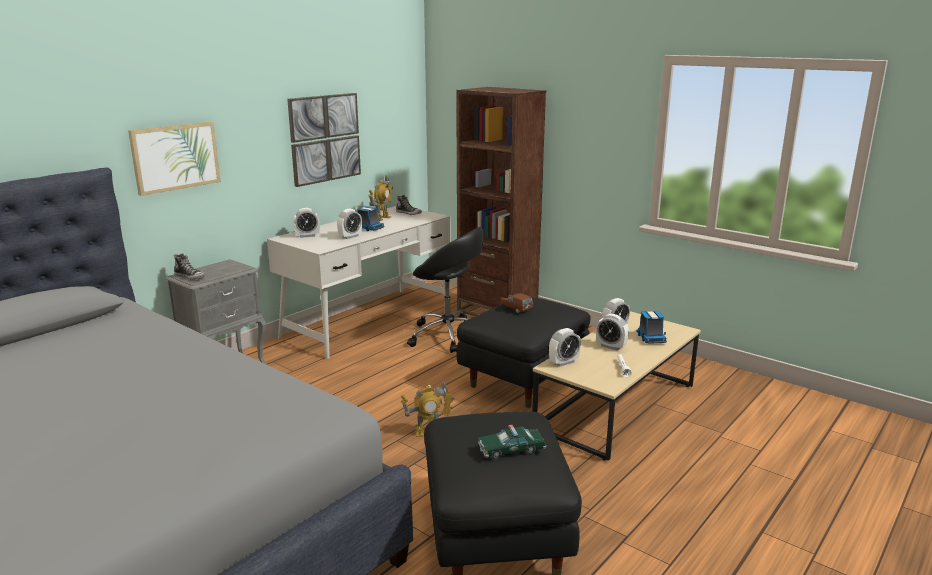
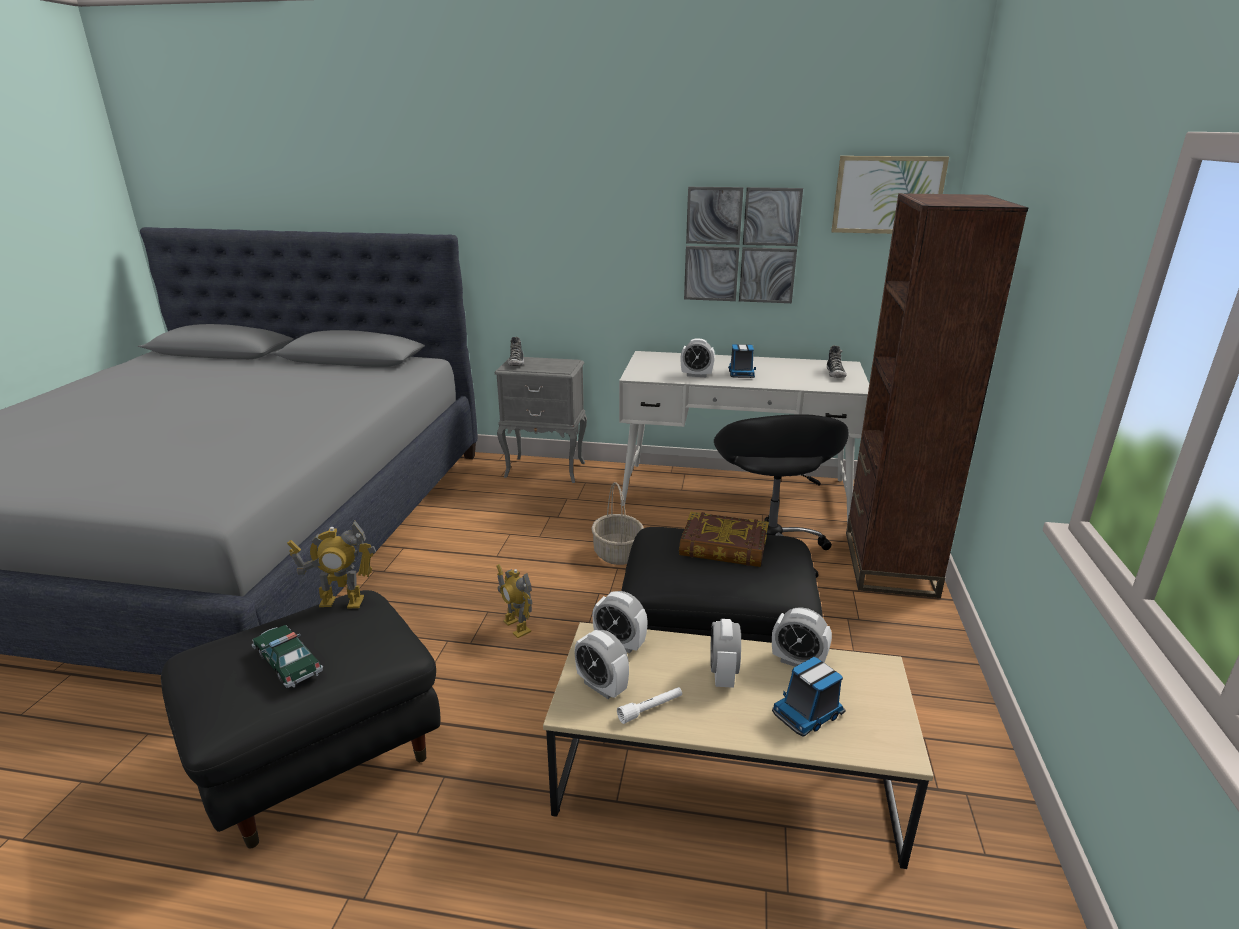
camera: 60 degrees right, 5 degrees up
(175, 157) = (538, 237): picture -> picture (887, 195)
(307, 236) = (669, 360): alarm clock -> alarm clock (601, 686)
(382, 218) = (789, 369): toy robot -> toy robot (342, 602)
(387, 377) = (617, 553): none -> basket
(516, 309) = (723, 547): brown toy car -> book

